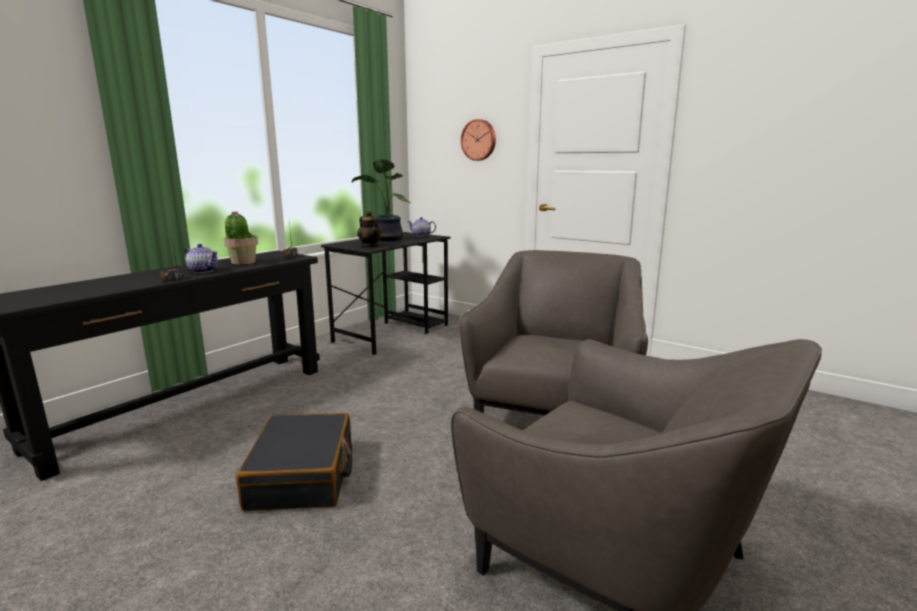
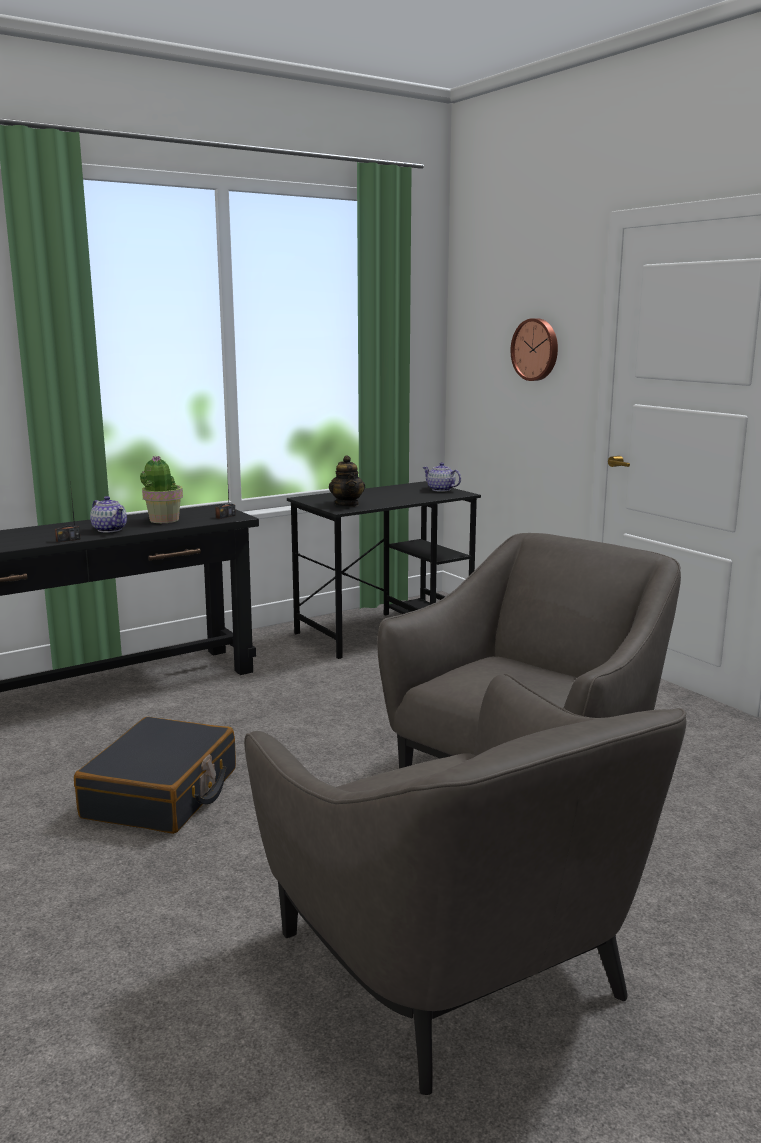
camera: 20 degrees right, 0 degrees up
(386, 239) = (383, 494): potted plant -> none

